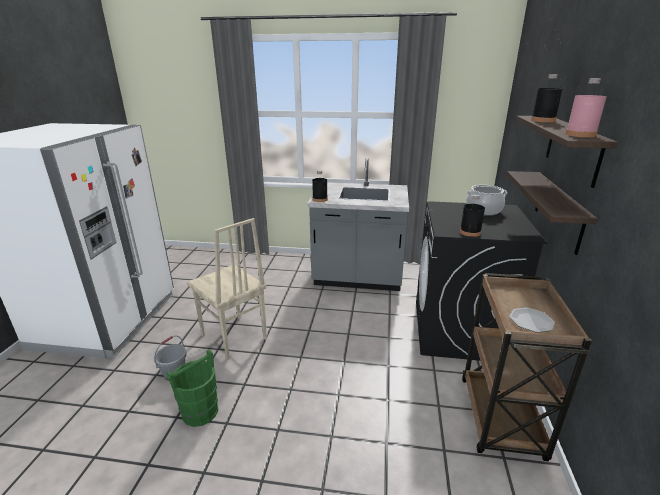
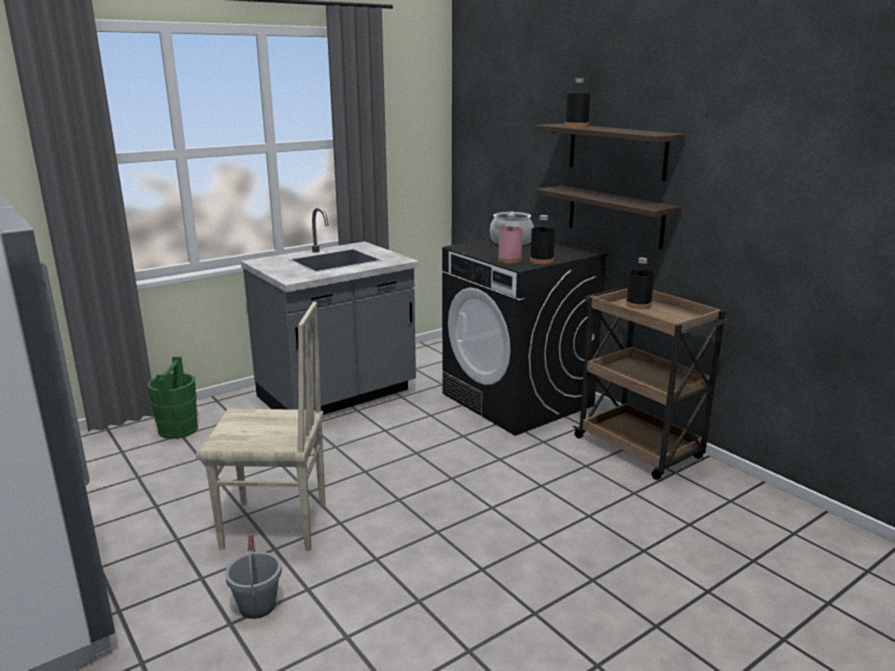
camera: 45 degrees left, 5 degrees down
(200, 412) = (369, 613): green bucket -> green bucket (178, 429)
(320, 199) = (294, 278): black bottle -> black bottle (638, 305)
(531, 321) = (668, 317): plate -> none
(580, 134) = (648, 132): pink bottle -> pink bottle (509, 260)

